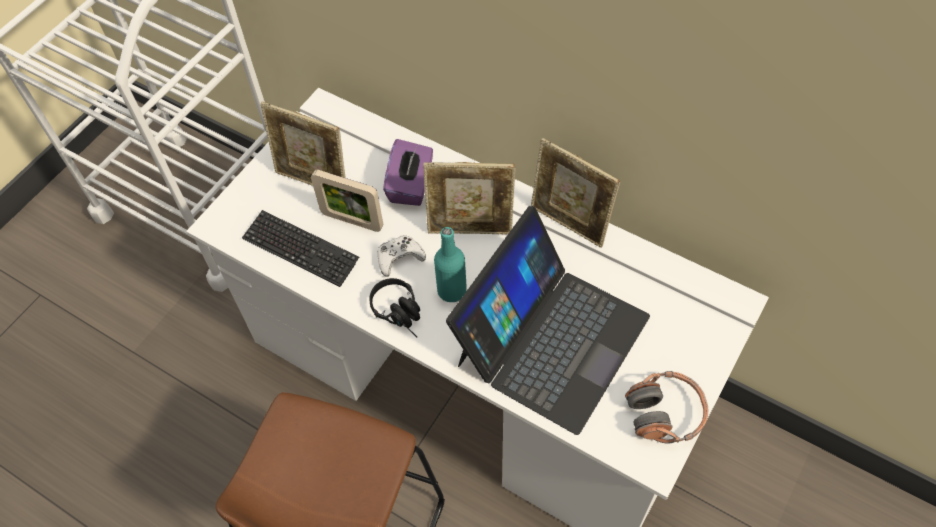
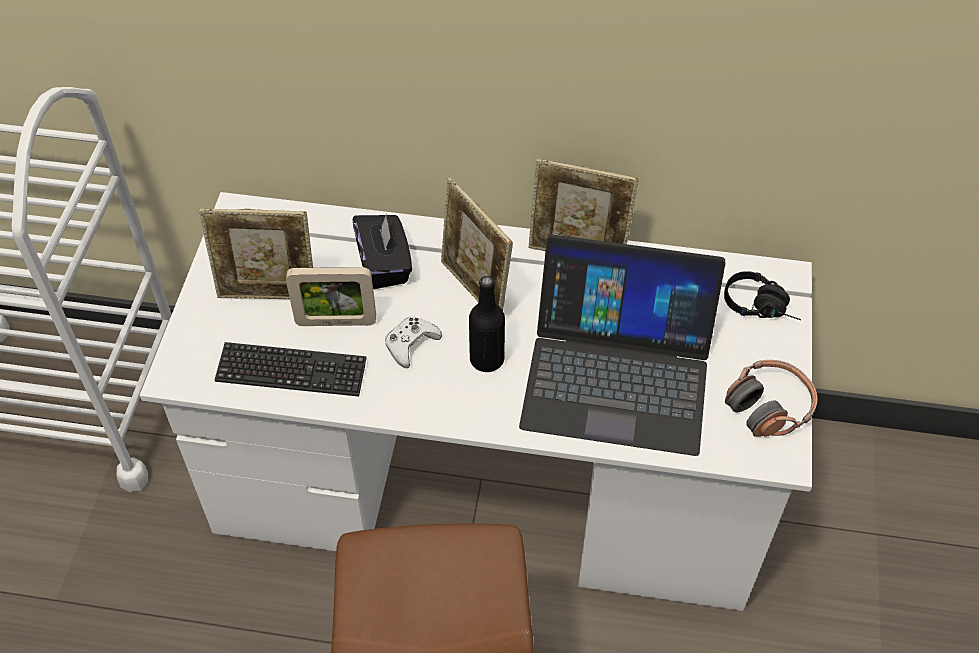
camera: 25 degrees left, 5 degrees down
(401, 314) = (443, 401): black headphones -> black headphones (761, 307)
(411, 185) = (384, 265): purple tissue box -> black tissue box
(452, 290) = (487, 359): turquoise bottle -> black bottle
(470, 229) = (475, 290): picture frame -> picture frame turned 75 degrees clockwise
(551, 339) = (617, 373): laptop -> laptop turned 90 degrees clockwise

